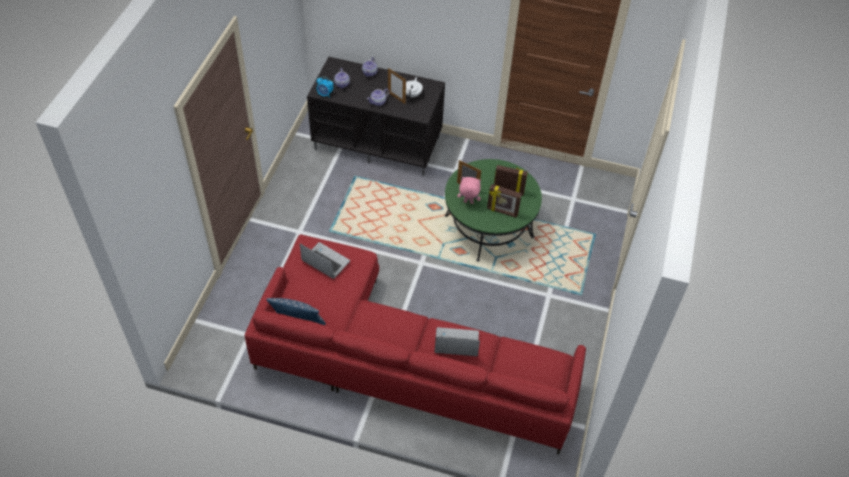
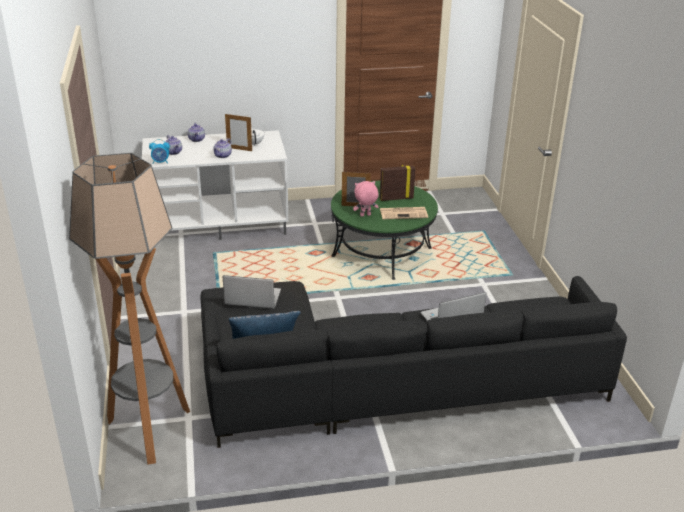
camera: 25 degrees left, 20 degrees down
(219, 335) = (149, 430): none -> floor lamp
(378, 143) = (219, 223): black tv stand -> white tv stand
(400, 360) = (382, 381): red sofa -> black sofa
(502, 212) = (404, 213): picture frame -> newspaper

